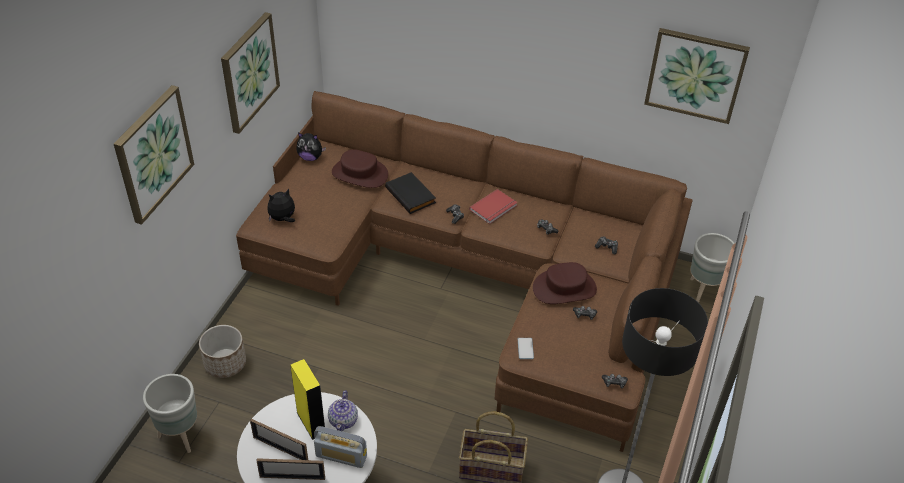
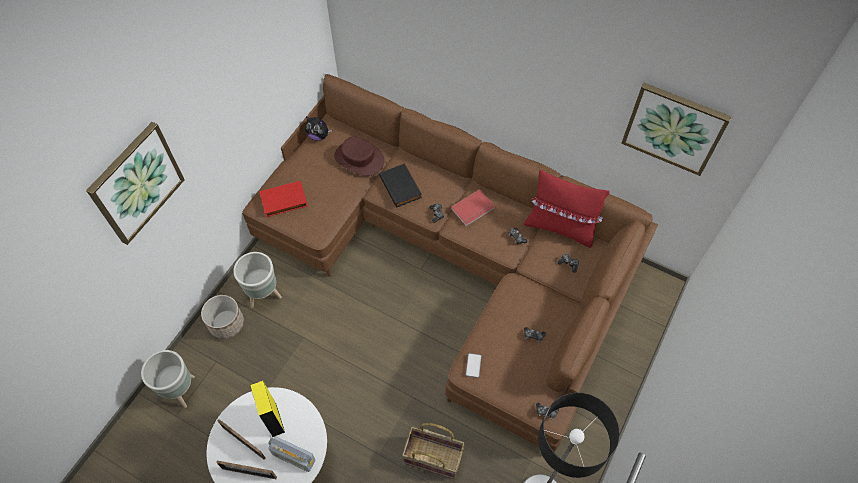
camera: 10 degrees right, 15 degrees up
(249, 72) = (246, 82): picture -> none
(283, 219) = (284, 201): plush toy -> red book
(343, 420) = (302, 421): teapot -> none
(564, 288) = (521, 304): brown hat -> none
(590, 216) = (560, 227): none -> red pillow
(703, 290) = (656, 298): grey planter -> grey planter (264, 294)

